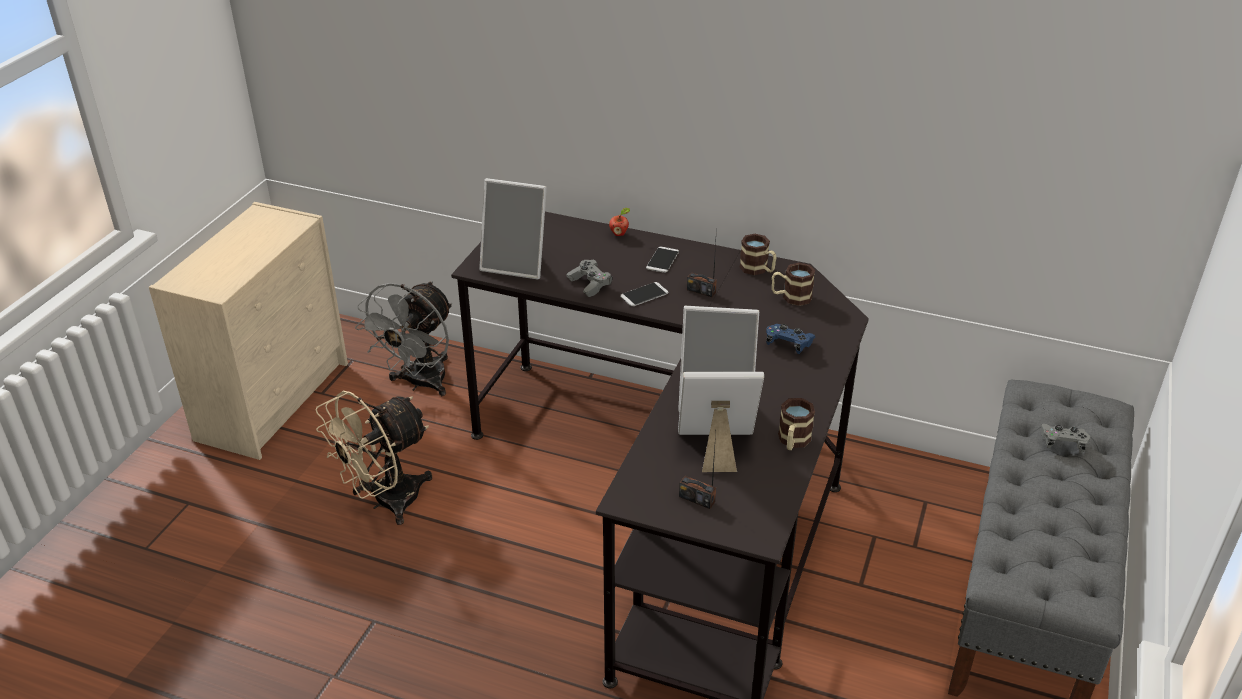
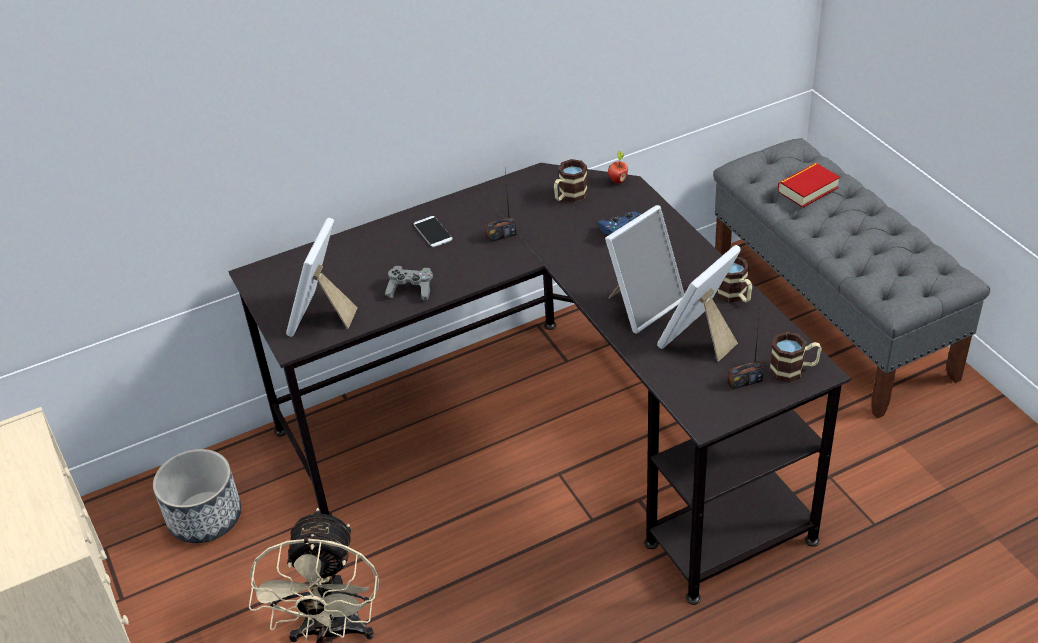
camera: 45 degrees left, 5 degrees up
(420, 383) = (205, 517): grey fan -> planter
(517, 264) = (322, 316): picture frame -> picture frame turned 135 degrees clockwise
(619, 234) = (363, 234): apple -> apple (617, 180)
(644, 295) = (465, 268): phone -> none
(758, 270) = (513, 191): mug -> mug (793, 370)
(1062, 443) = (807, 189): grey game controller -> book

